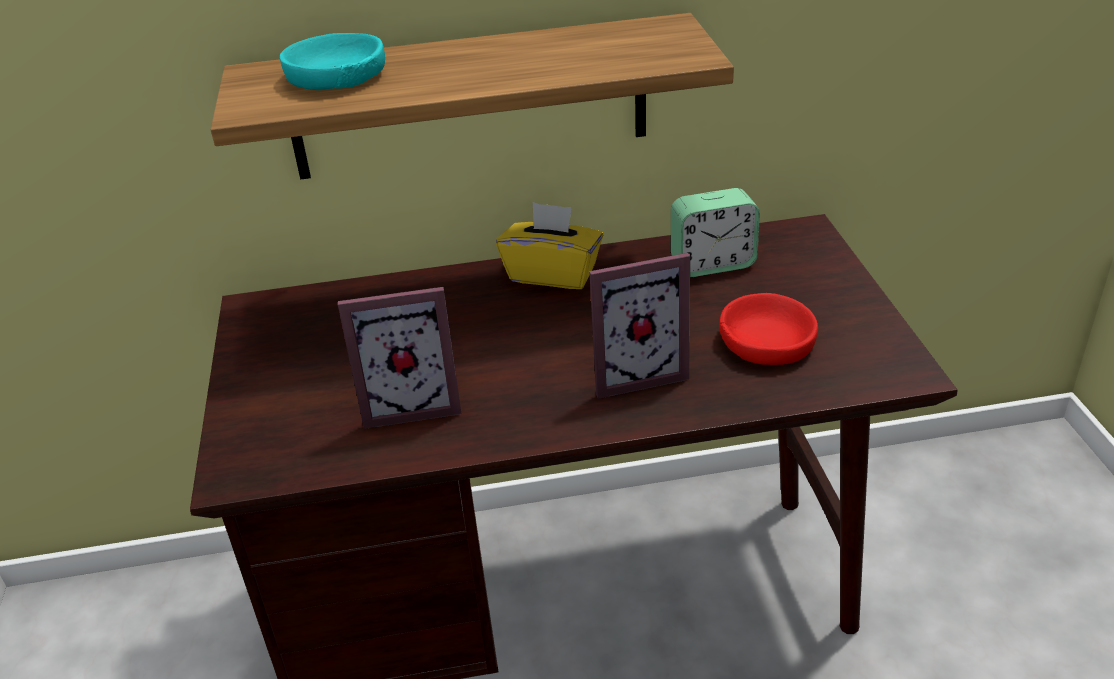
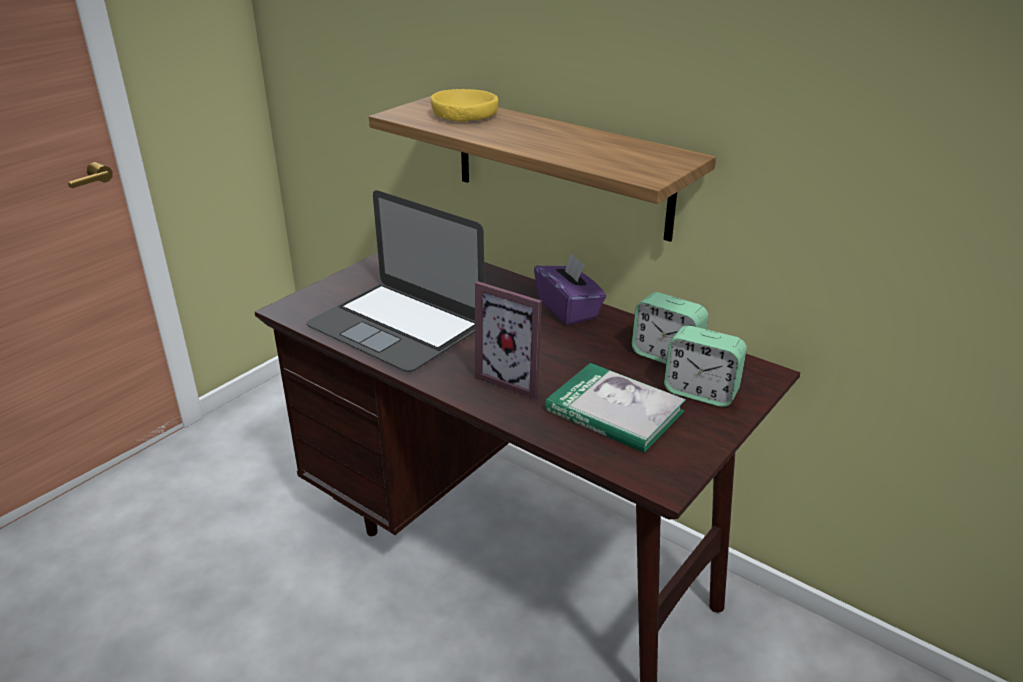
camera: 45 degrees right, 5 degrees down
(336, 76) = (464, 115): turquoise bowl -> yellow bowl
(411, 403) = (396, 326): picture frame -> laptop
(553, 273) = (568, 309): yellow tissue box -> purple tissue box
(766, 341) = (614, 411): red bowl -> book
(794, 278) = (701, 392): none -> alarm clock

